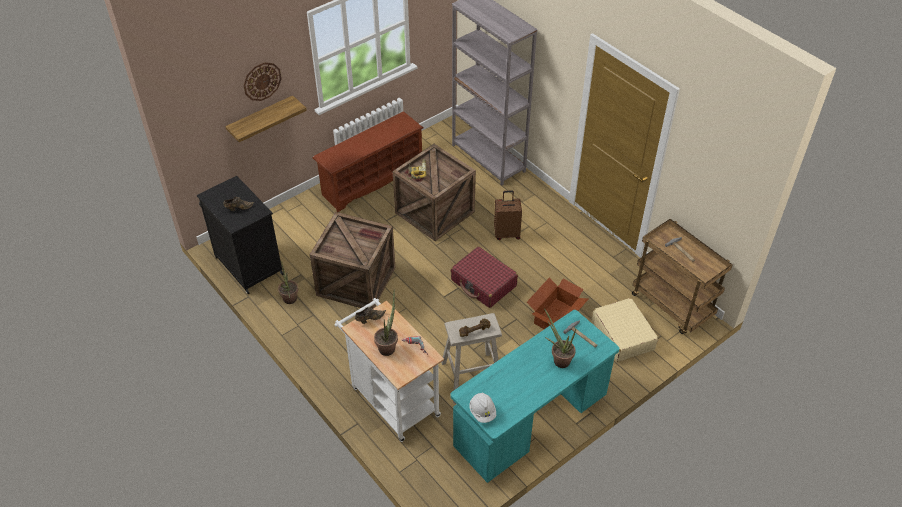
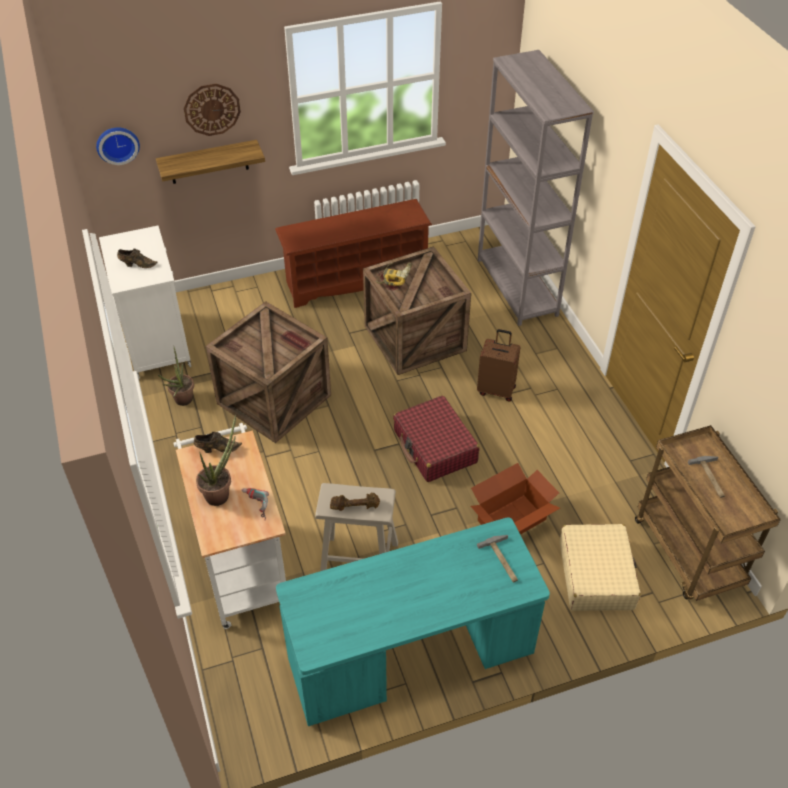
camera: 20 degrees right, 0 degrees up
(199, 122) = (117, 144): none -> wall clock
(248, 265) = (157, 344): black cabinet -> white cabinet
(482, 412) = (306, 626): white hard hat -> none
(558, 359) = (452, 583): potted plant -> none

